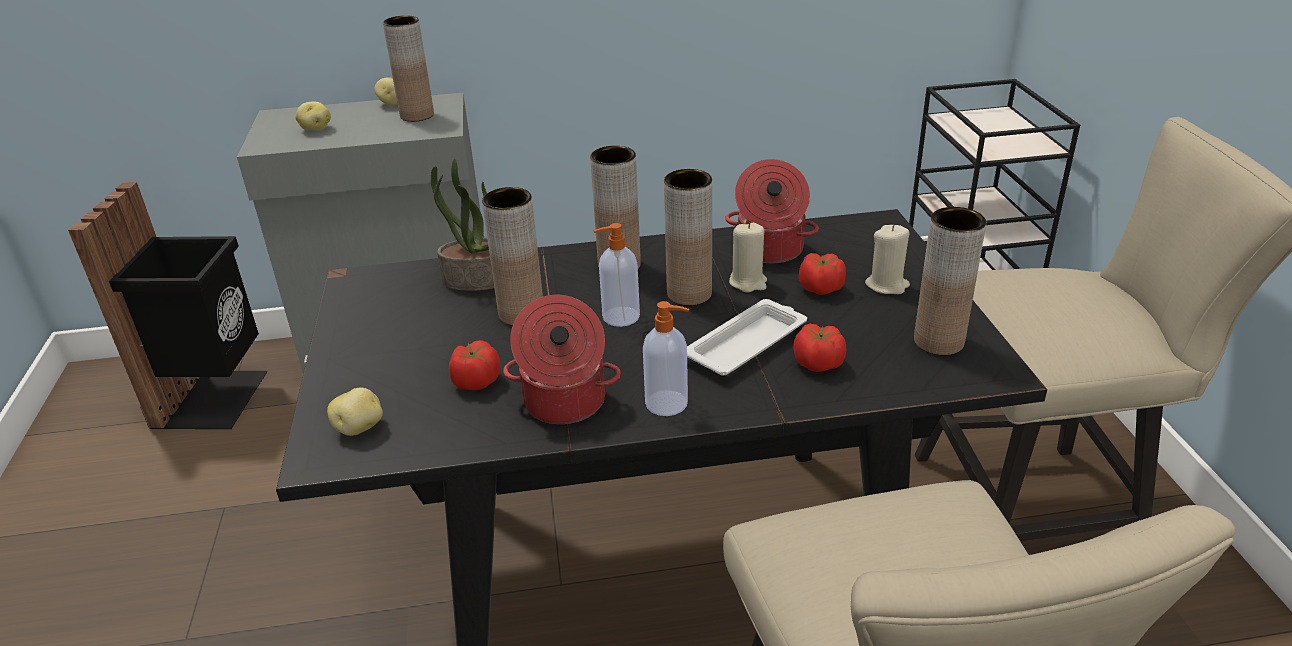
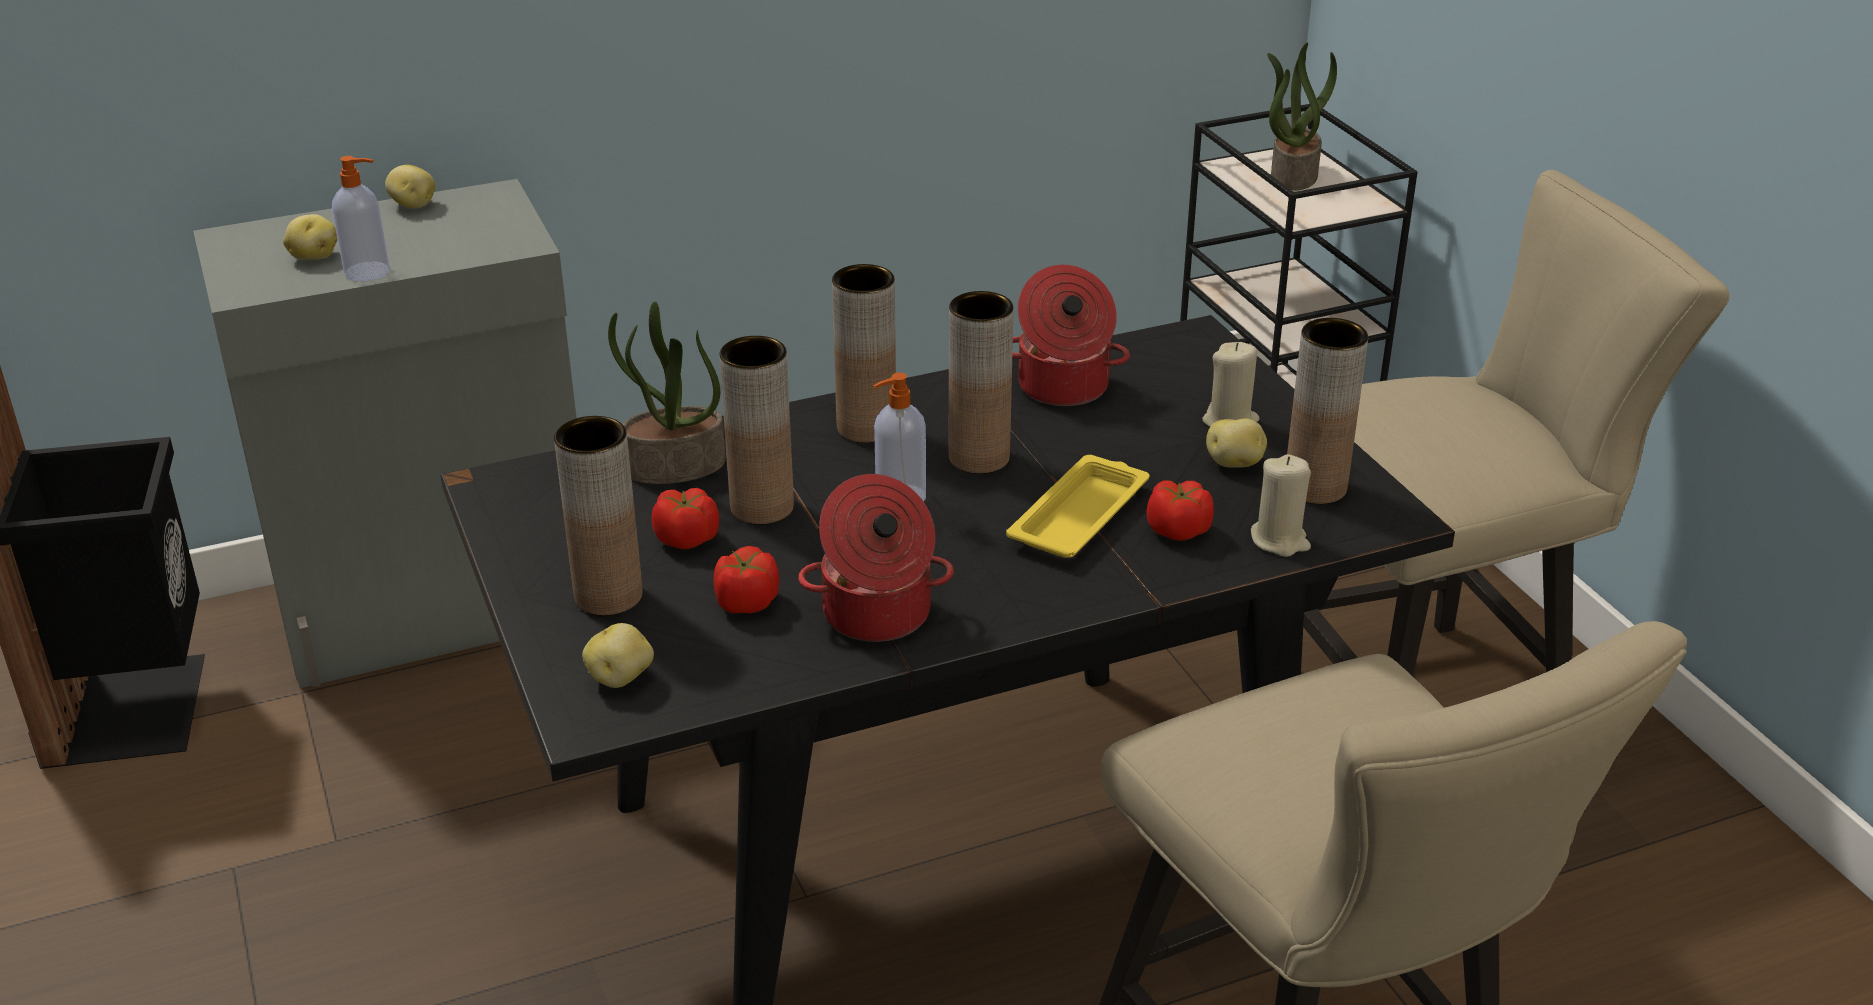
camera: 15 degrees left, 0 degrees up
(417, 115) = (466, 223): brown vase -> brown vase (608, 596)
(668, 404) = (1010, 600): soap dispenser -> soap dispenser (368, 272)
(747, 343) = (1080, 515): white tray -> yellow tray
(748, 282) = (1050, 435): beige candle -> beige candle (1280, 540)
(821, 288) = (1148, 434): tomato -> tomato (687, 539)
(880, 317) = (1235, 464): none -> potato
(991, 125) = (1293, 175): none -> potted plant

